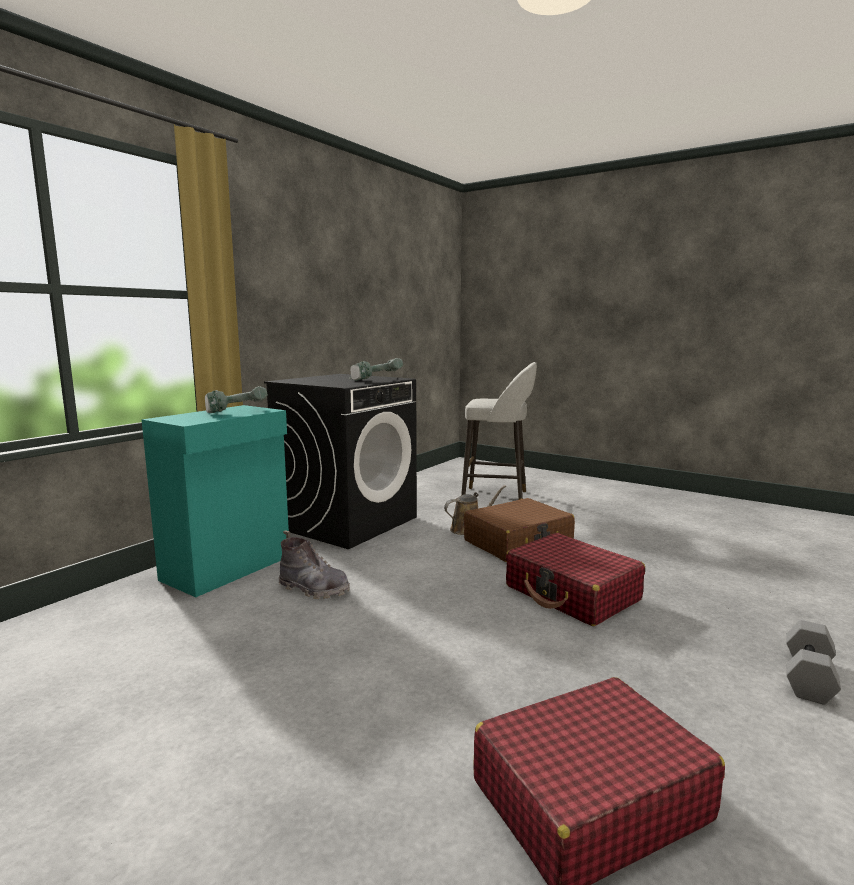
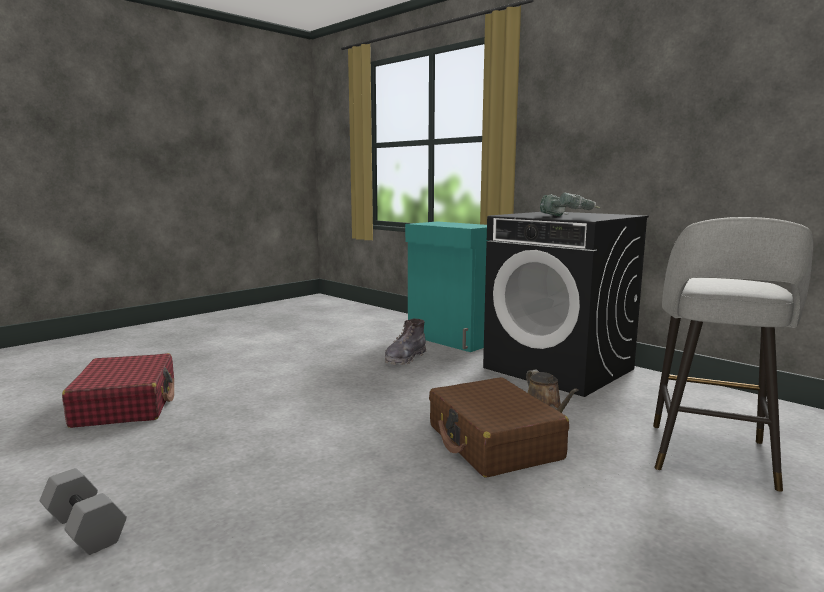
camera: 100 degrees right, 0 degrees up
(237, 412) = (461, 225): power drill -> none
(572, 593) = (341, 447): red suitcase -> none

